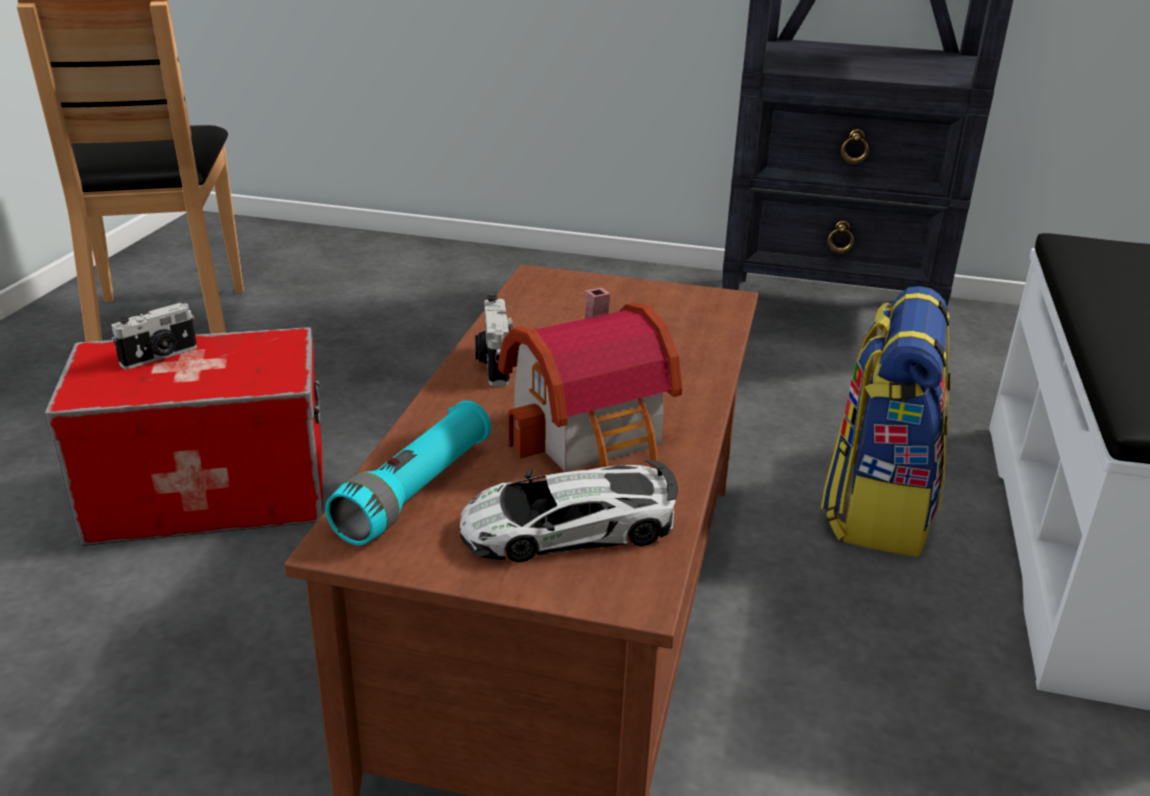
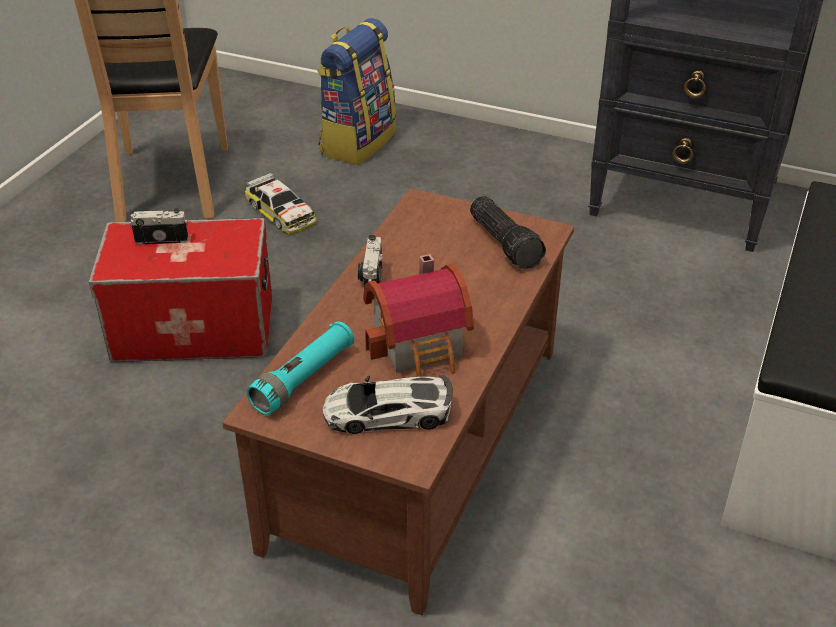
camera: 10 degrees right, 10 degrees up
(160, 357) = (162, 239): camera -> camera turned 150 degrees counterclockwise
(323, 353) = (281, 213): none -> toy car
(674, 313) = (506, 243): none -> flashlight
(877, 508) = (660, 379): backpack -> backpack (357, 142)

